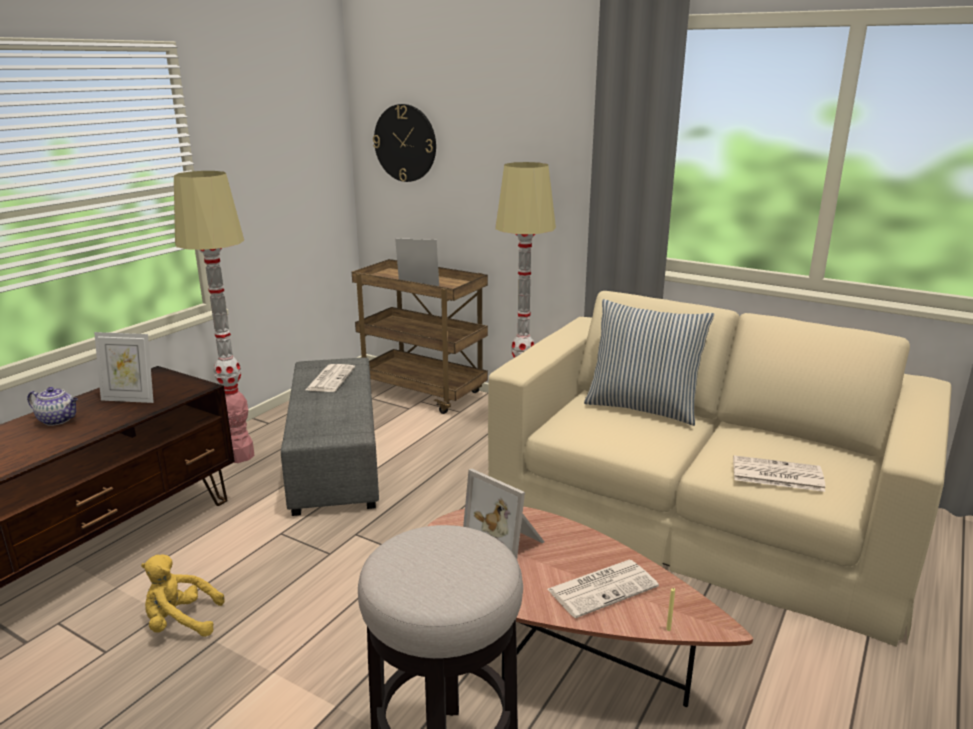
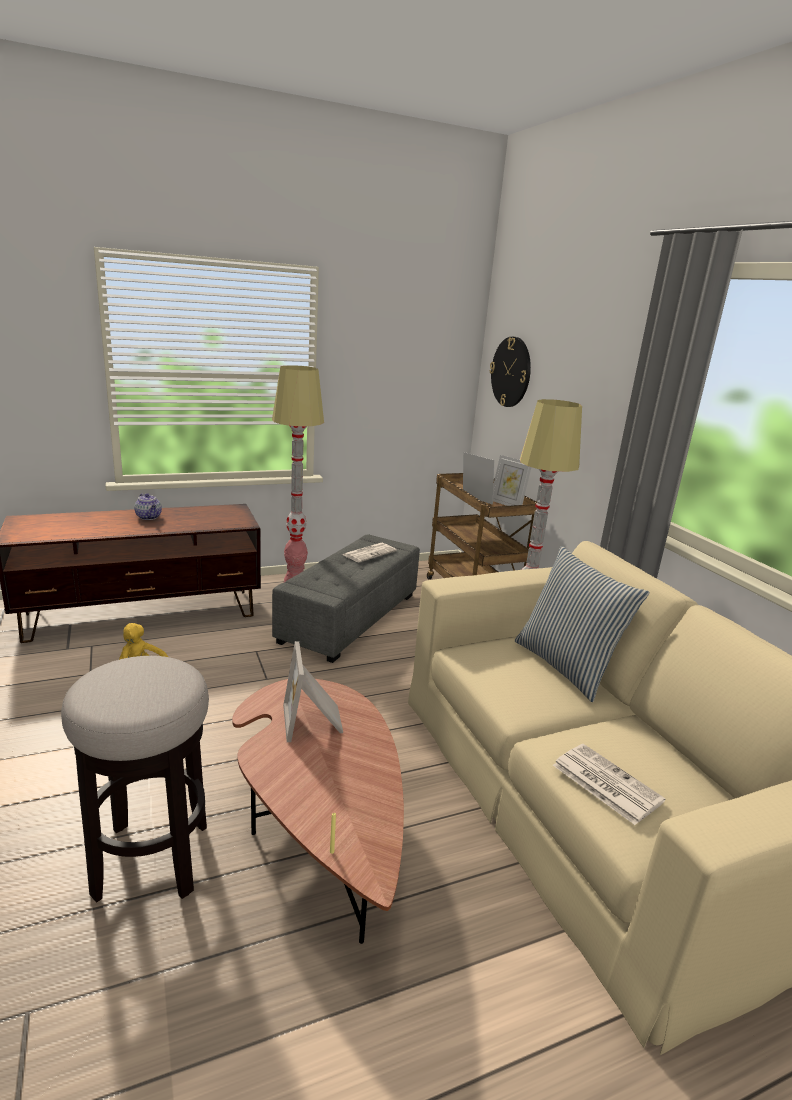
camera: 35 degrees right, 0 degrees up
(130, 399) = (199, 518): picture frame -> picture frame (507, 504)
(603, 587) = (332, 790): newspaper -> none

